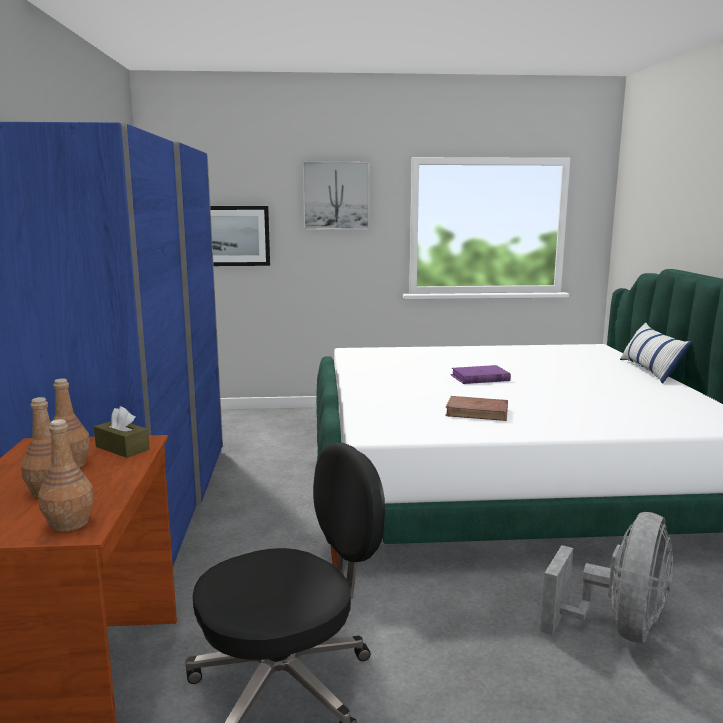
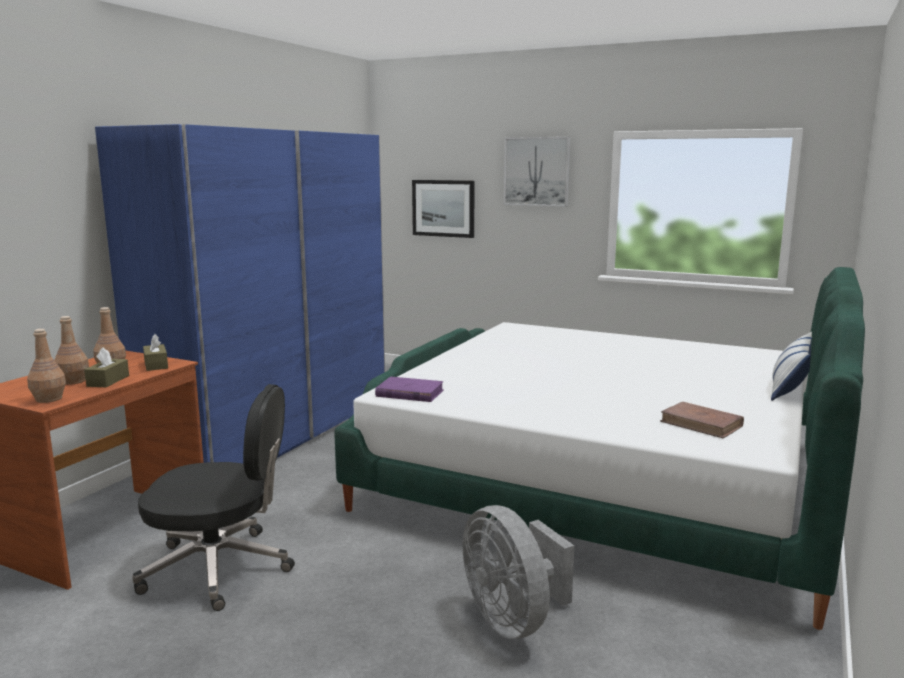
camera: 30 degrees right, 0 degrees up
(102, 481) = (108, 381): none -> brown tissue box
(477, 412) = (510, 393): brown book -> brown book (701, 424)
(479, 378) = (578, 366): purple book -> purple book (409, 393)
(618, 628) = (513, 619): grey fan -> grey fan turned 90 degrees clockwise

